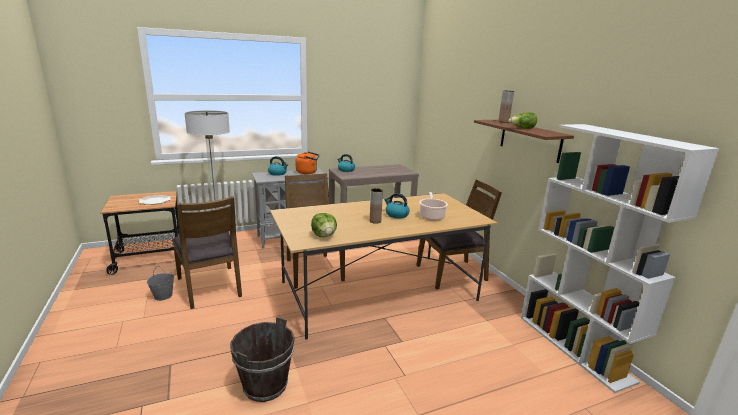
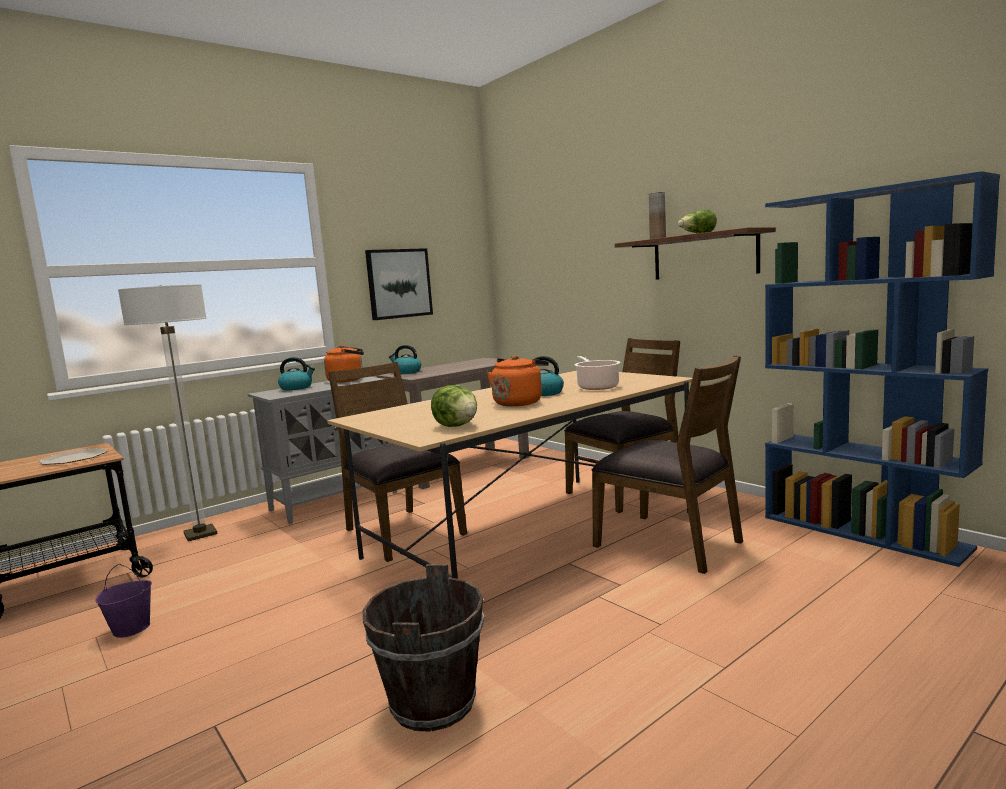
camera: 15 degrees left, 10 degrees down
(163, 296) = (132, 628): grey bucket -> purple bucket
(210, 287) = (224, 594): brown chair -> brown chair (669, 543)
(352, 113) = (399, 283): none -> picture
(375, 221) = (519, 402): brown vase -> orange kettle
(574, 347) = (863, 532): white bookcase -> blue bookcase

